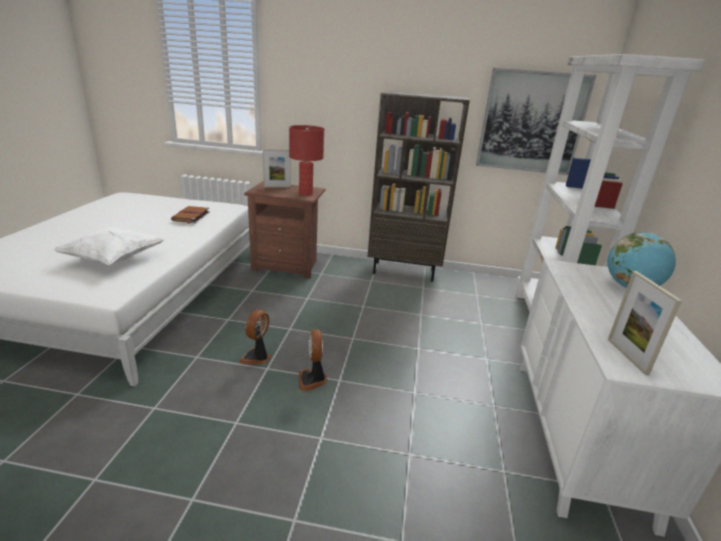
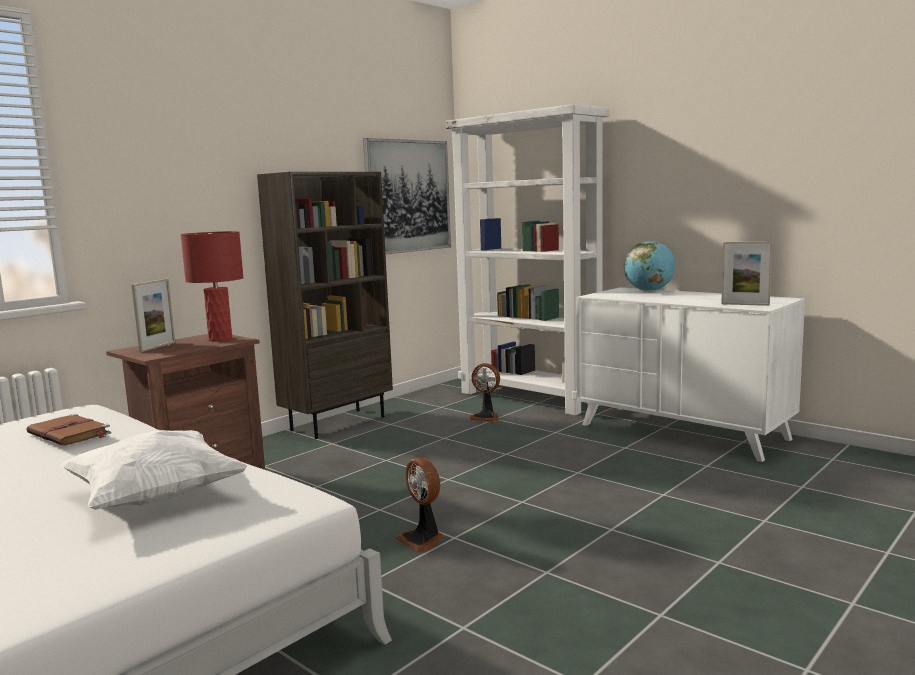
camera: 55 degrees left, 15 degrees down
(313, 380) = (507, 515): fan -> fan (486, 417)

